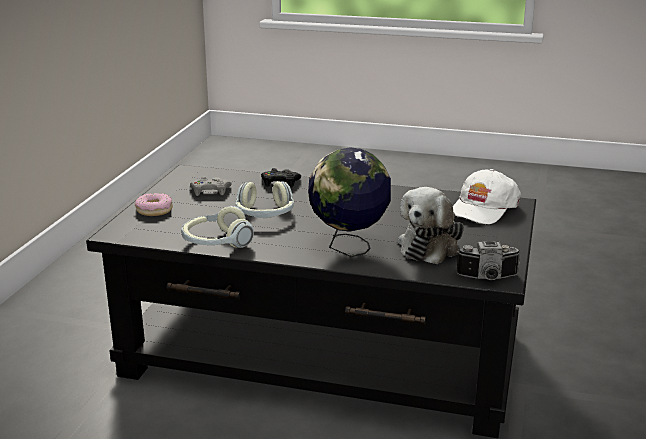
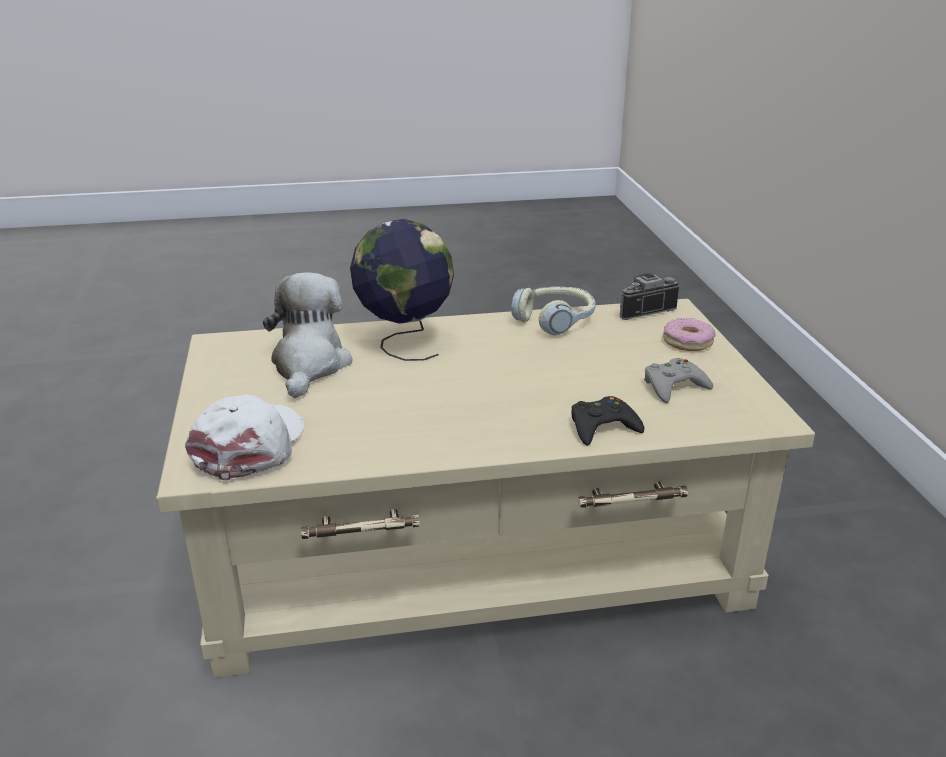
camera: 155 degrees right, 5 degrees up
(265, 214) = (550, 365): headphones -> none
(324, 354) = (471, 553): black coffee table -> beige coffee table
(488, 278) = (231, 340): camera -> camera (642, 309)

